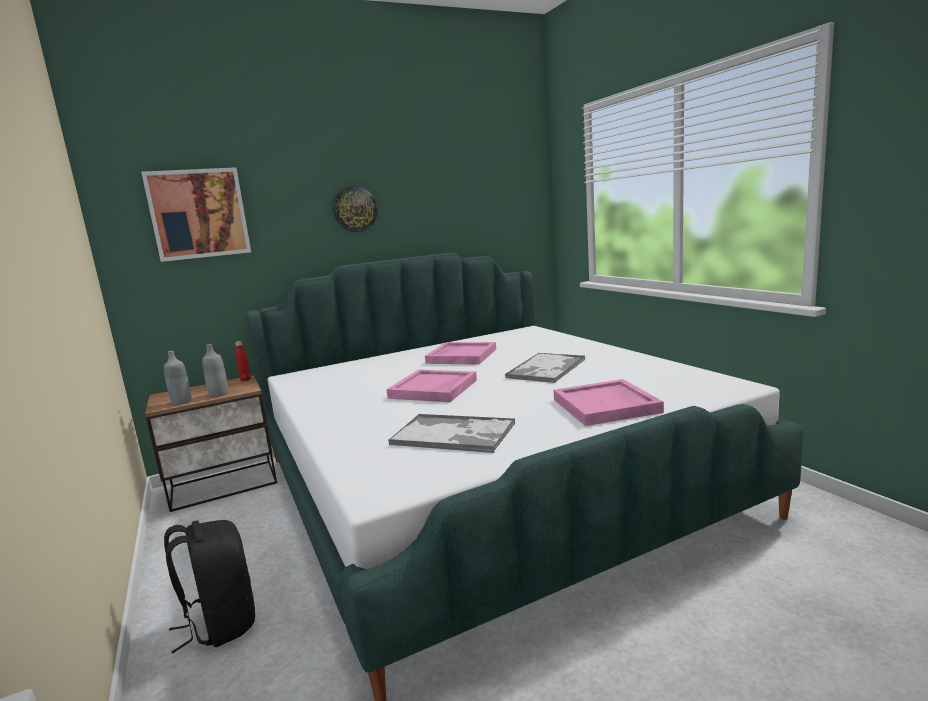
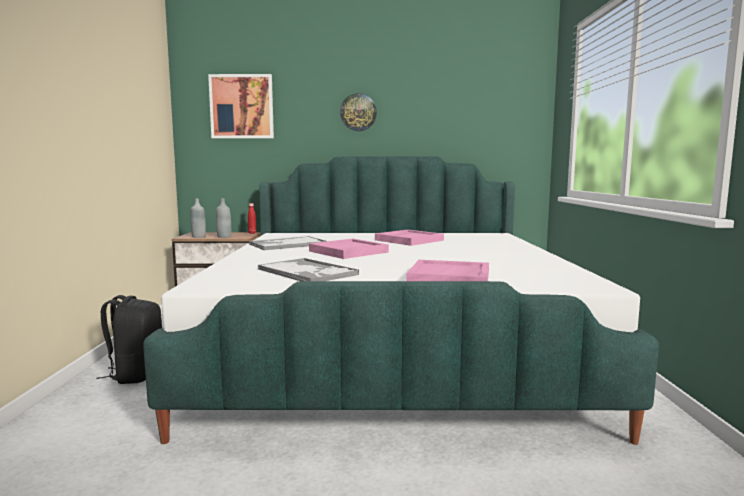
camera: 25 degrees right, 5 degrees down
(546, 369) = (454, 254): tray -> tray (287, 244)

